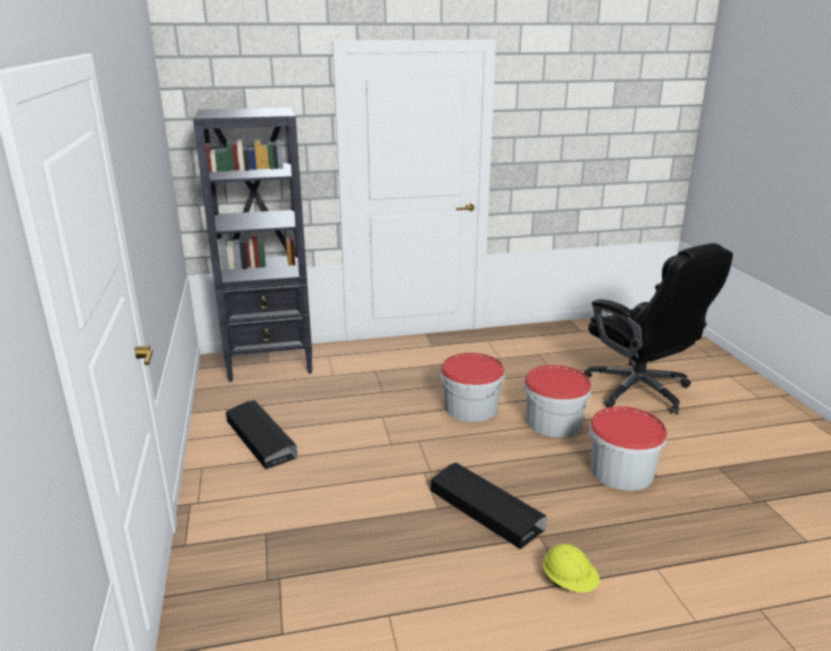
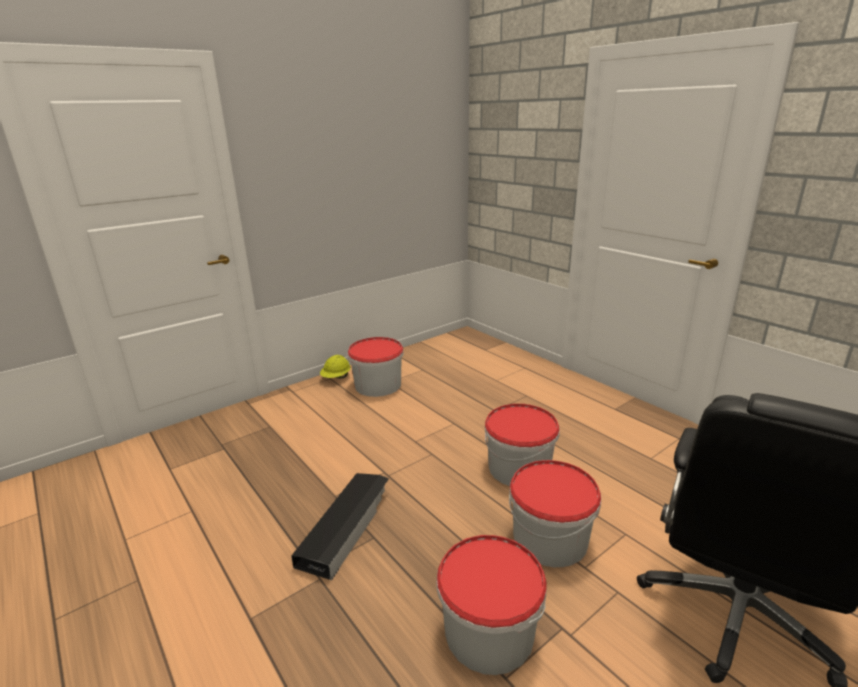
camera: 65 degrees right, 0 degrees up
(261, 439) = (378, 385): black storage box -> bucket
(271, 363) = (484, 351): black bookcase -> none
(569, 582) = (252, 621): yellow hard hat -> yellow hard hat (336, 378)

